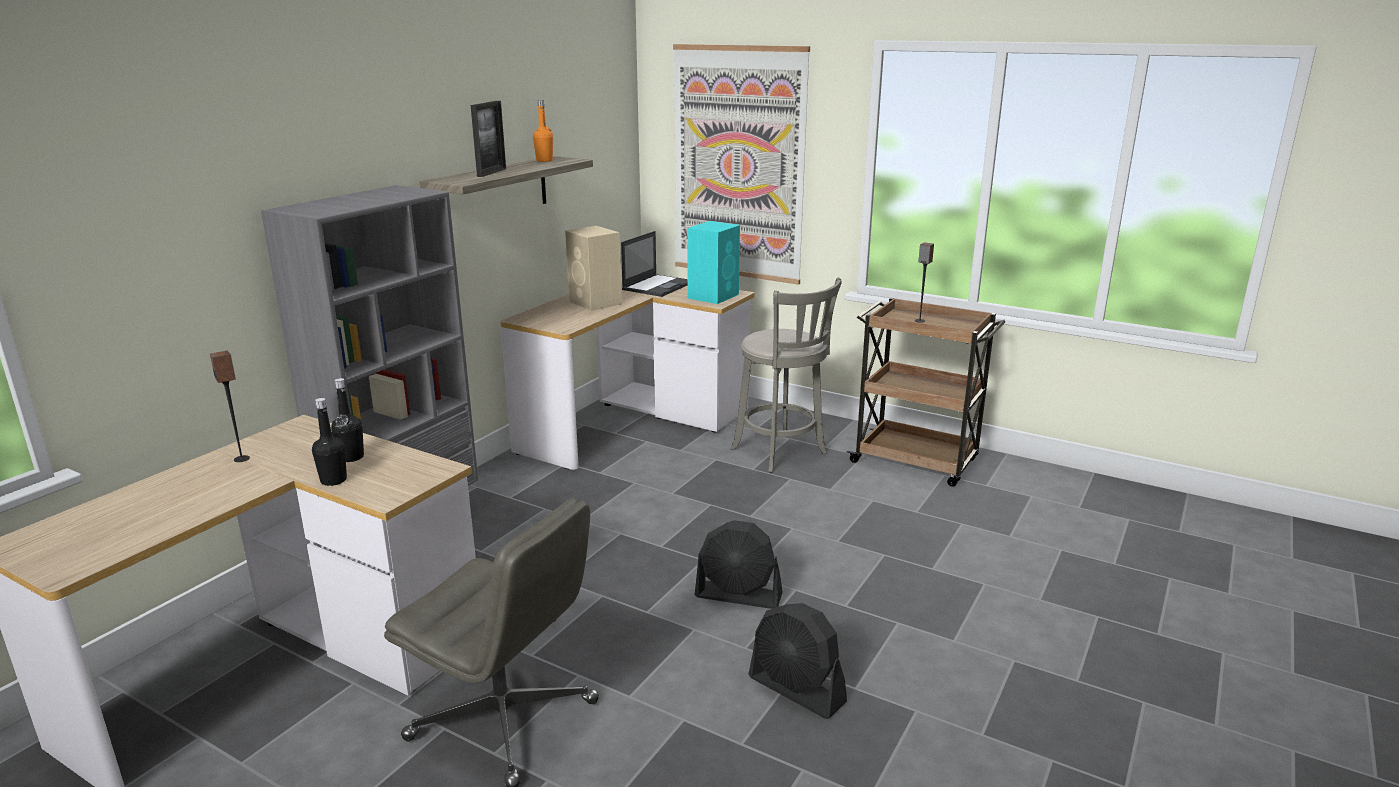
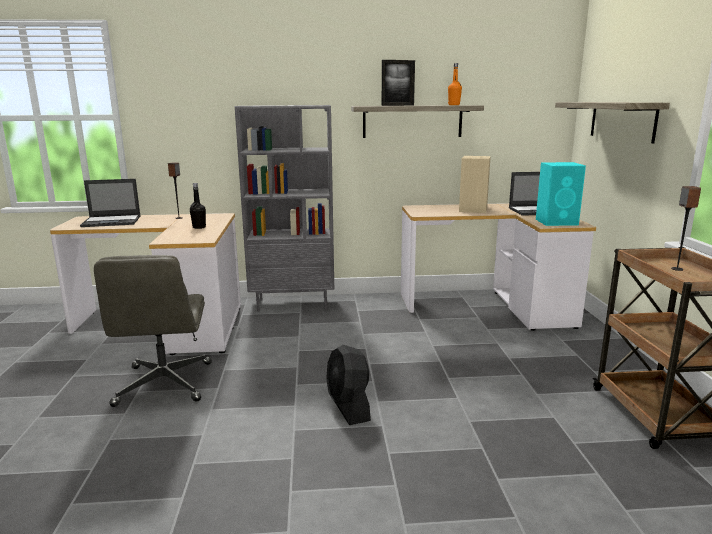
camera: 55 degrees right, 5 degrees down
(127, 518) = (112, 221): none -> laptop
(333, 480) = (173, 231): black bottle -> none
(738, 165) = (622, 120): picture -> shelf
(781, 453) = (550, 359): grey stool -> none
(796, 690) = (266, 465): black fan -> none

